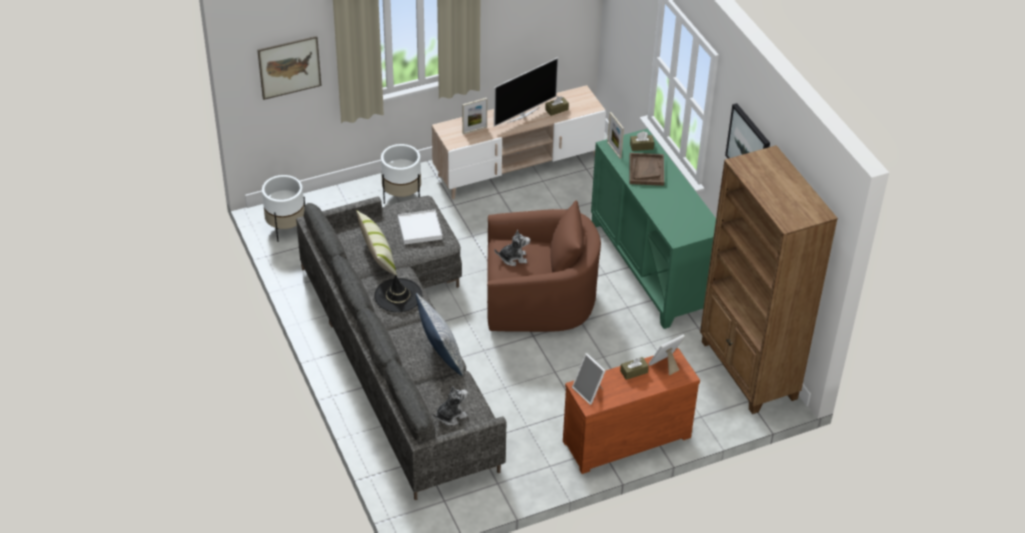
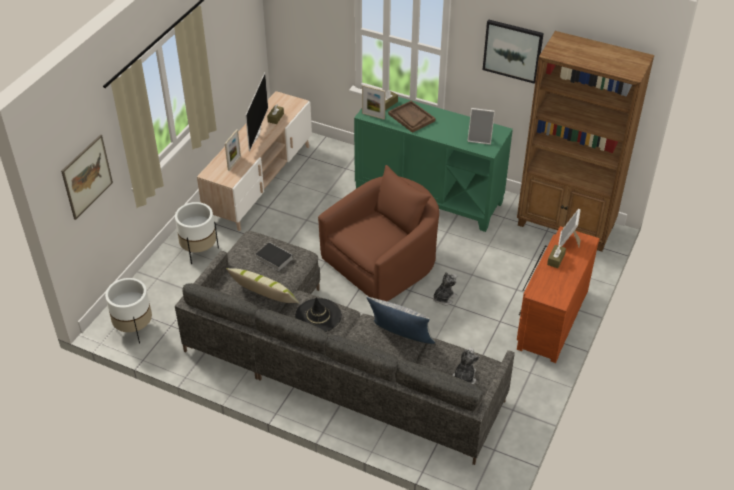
camera: 40 degrees left, 0 degrees up
(419, 229) = (273, 258): white tray -> book
(513, 258) = (365, 237): plush toy -> plush toy (444, 298)
(589, 392) = (547, 292): picture frame -> picture frame (480, 138)

